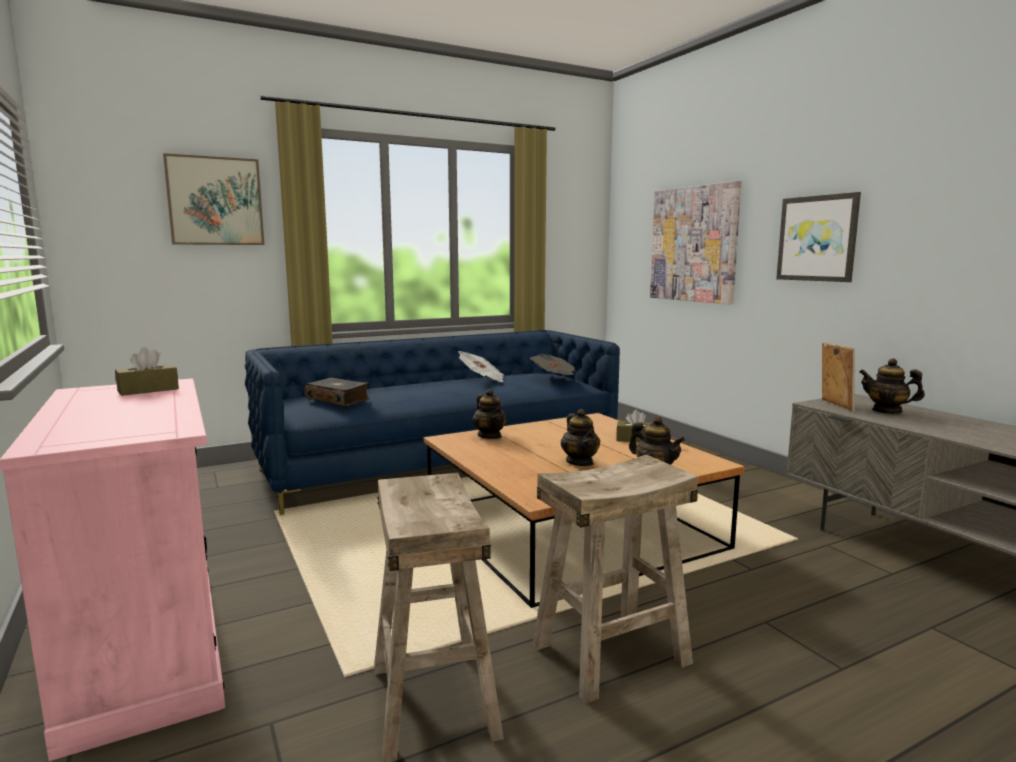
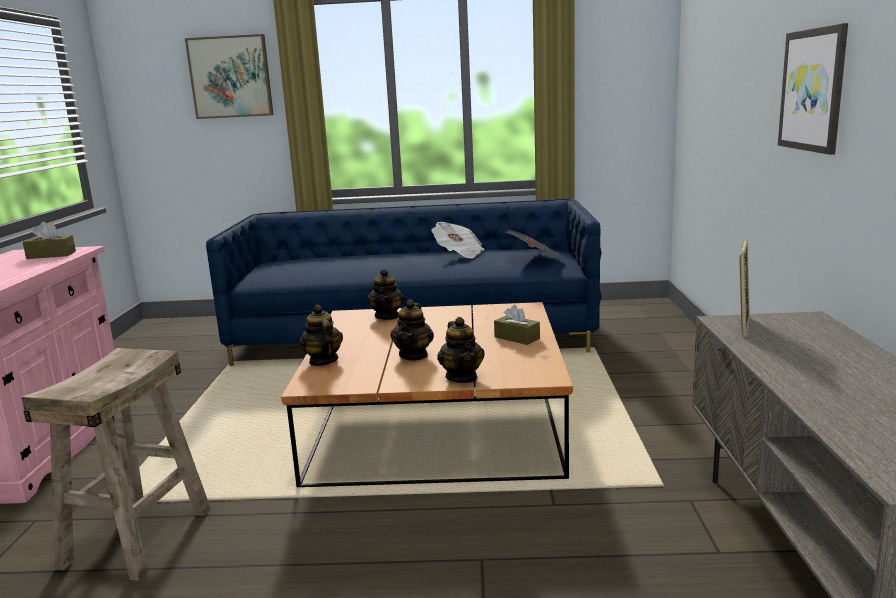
camera: 30 degrees right, 5 degrees up
(338, 399) = (299, 266): book -> none
(610, 654) = (301, 544): beige stool -> none
(694, 244) = (728, 93): picture -> none
(887, 411) = (799, 341): teapot -> teapot (323, 361)

